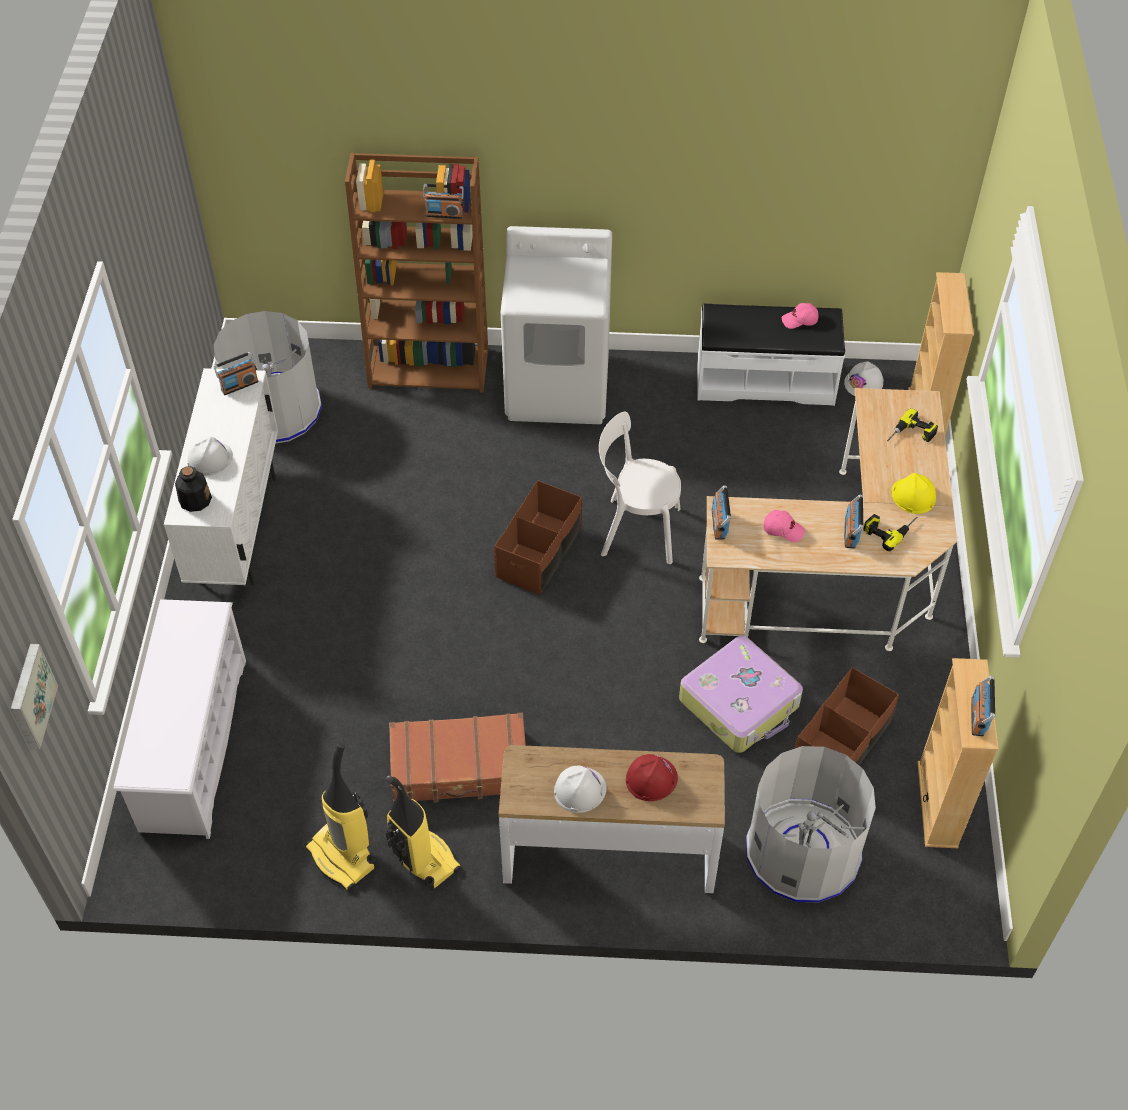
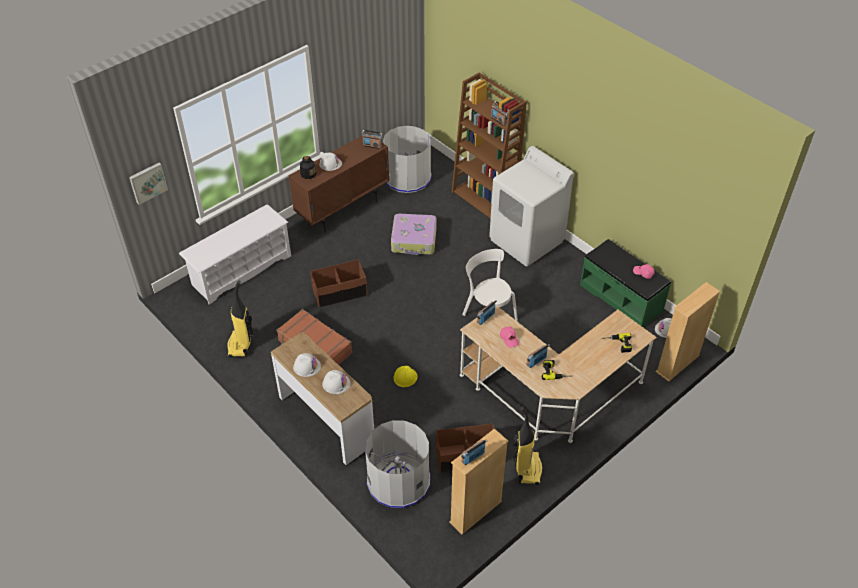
camera: 45 degrees right, 5 degrees down
(238, 529) = (343, 210): white cabinet -> brown cabinet
(422, 859) = (264, 367): vacuum cleaner -> vacuum cleaner (527, 468)
(539, 552) = (439, 296): brown storage box -> brown storage box (340, 292)
(651, 778) = (336, 383): red hard hat -> white hard hat
(740, 703) = (446, 409): suitcase -> suitcase (414, 240)
(765, 380) = (621, 297): white bench -> green bench
(913, 496) = (584, 367): yellow hard hat -> yellow hard hat (405, 377)

